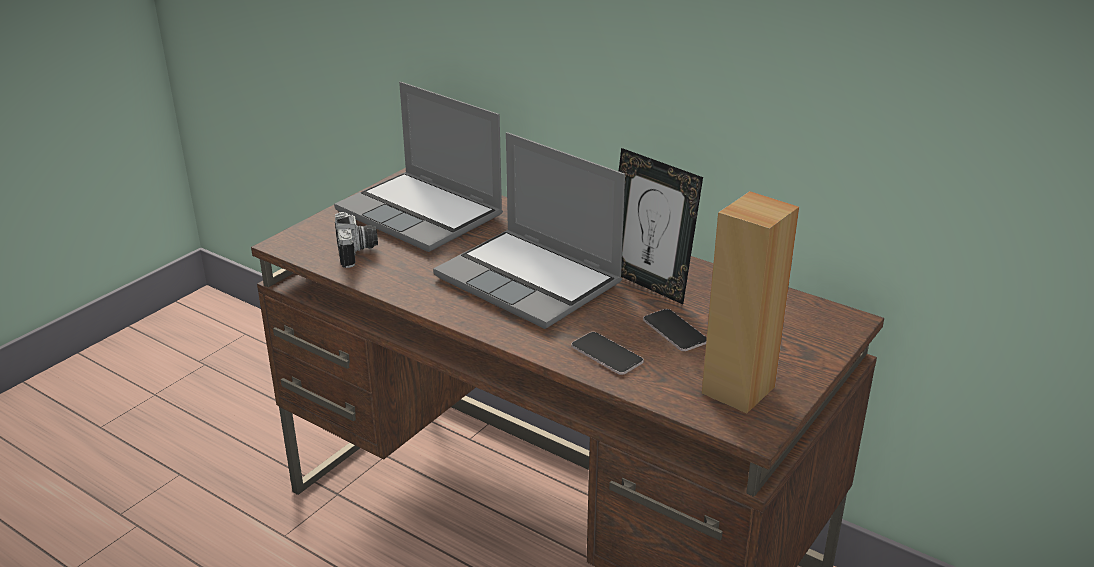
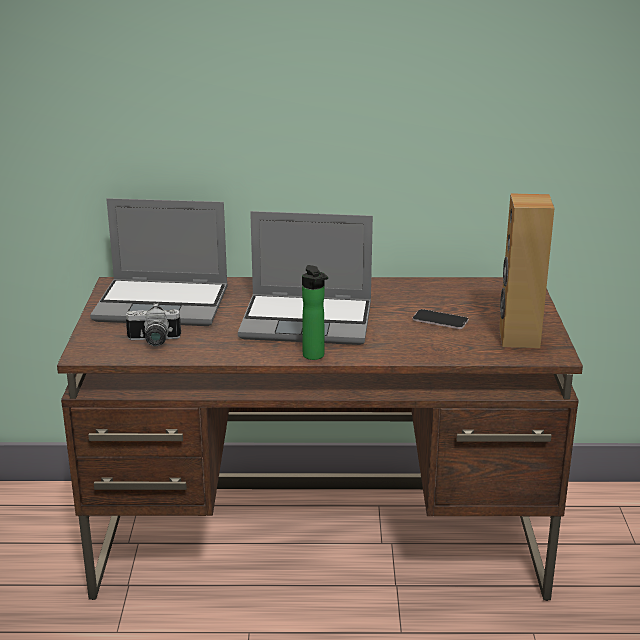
camera: 35 degrees left, 5 degrees down
(358, 252) = (153, 341): camera -> camera turned 135 degrees clockwise
(480, 325) = (315, 356): none -> bottle
(606, 354) = (419, 345): phone -> none
(649, 283) = (386, 299): picture frame -> none

